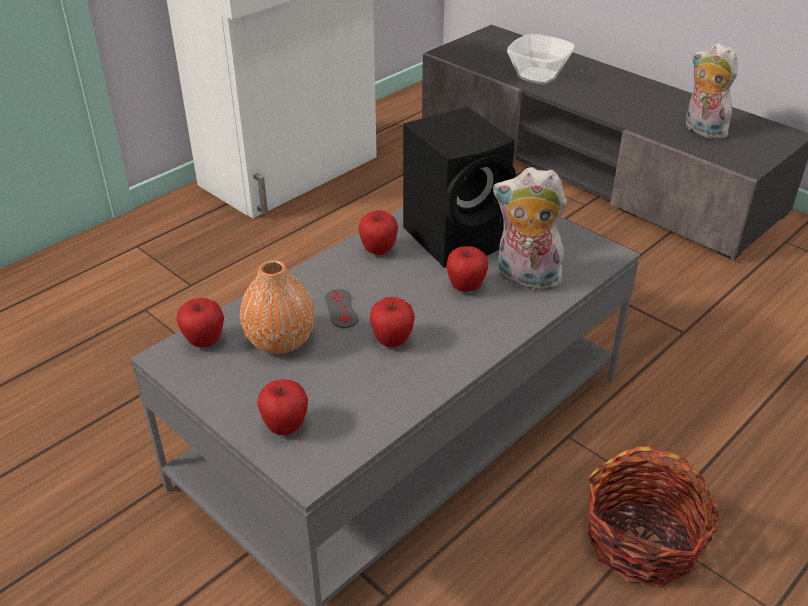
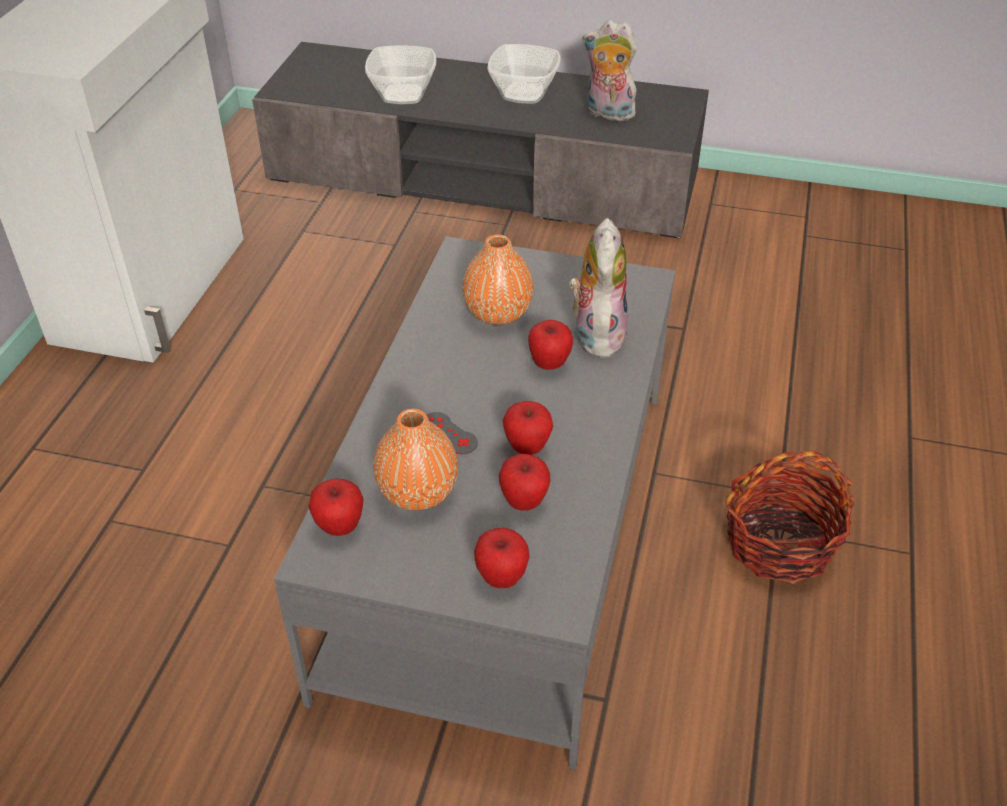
camera: 30 degrees left, 5 degrees up
(378, 250) = (432, 356): apple -> apple (524, 501)
(457, 237) = (498, 313): black speaker -> orange vase
(525, 279) = (596, 334): plush toy -> plush toy turned 105 degrees clockwise
(638, 98) = (523, 93): none -> bowl

